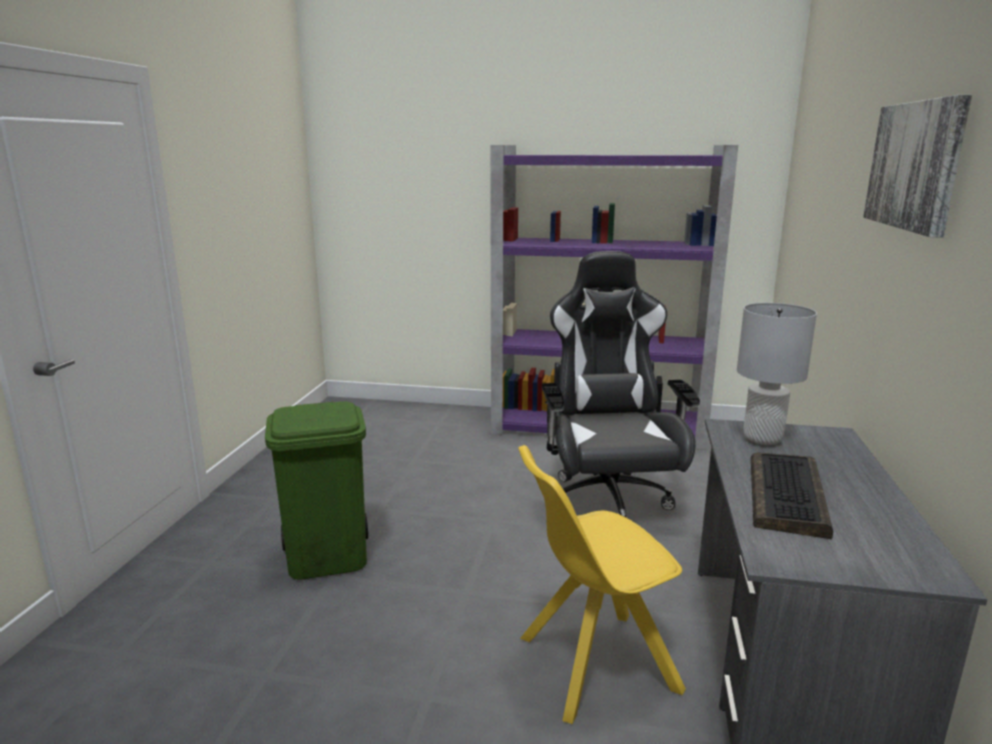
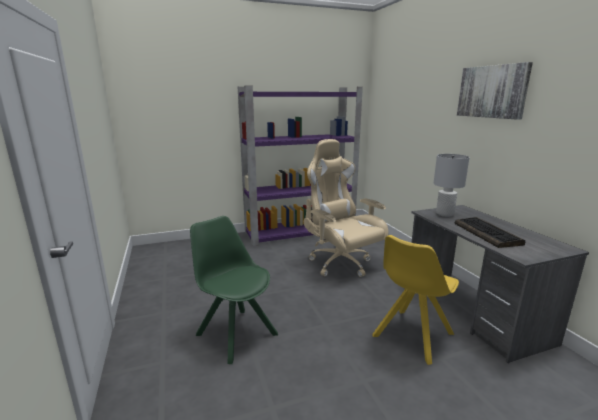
camera: 30 degrees left, 0 degrees up
(328, 557) = (235, 333): green trash can -> green chair
(609, 505) = (343, 265): black office chair -> beige office chair

